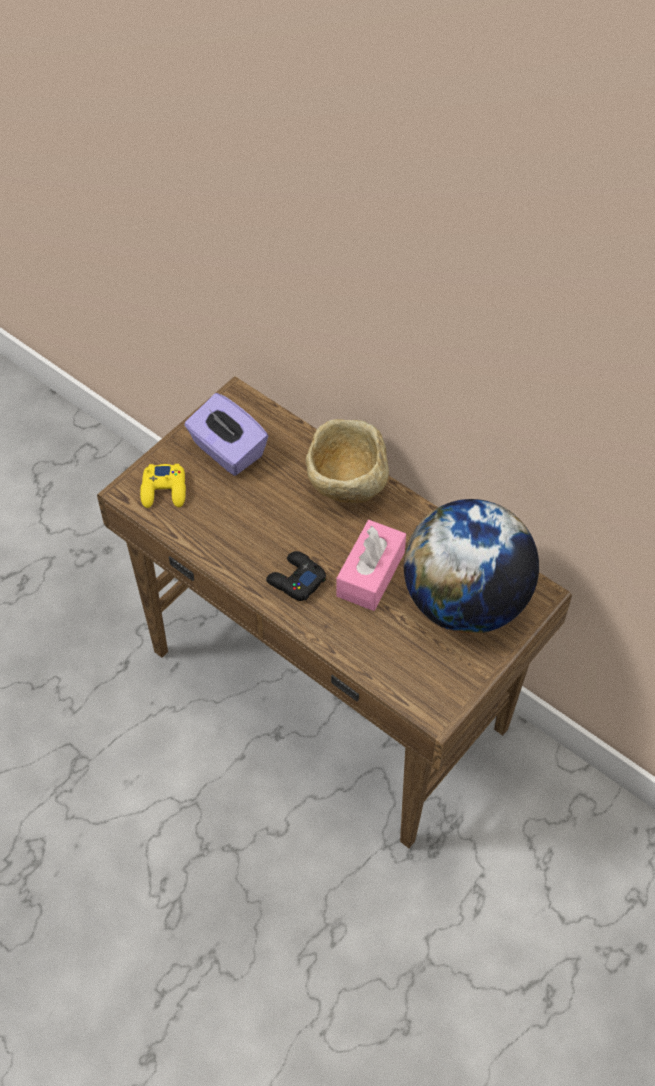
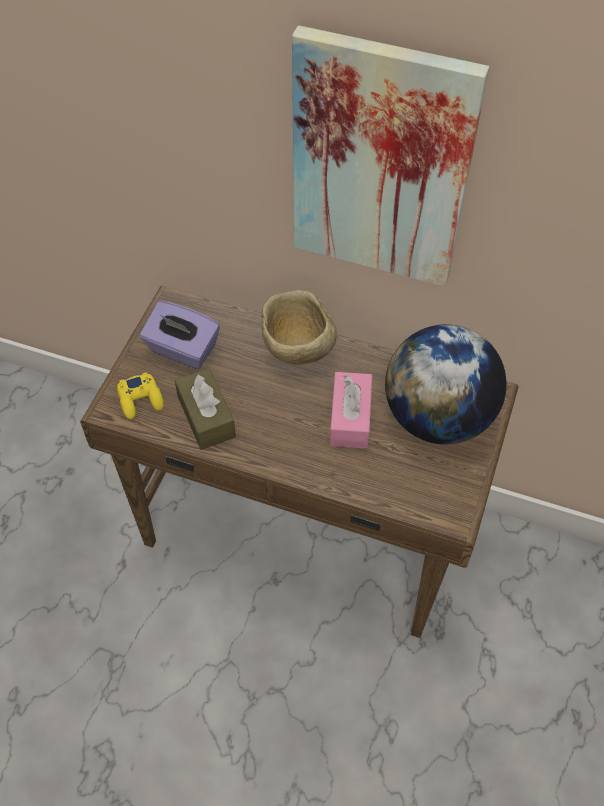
camera: 20 degrees left, 0 degrees up
(222, 528) = (206, 417): none -> brown tissue box
(296, 580) = (289, 442): black game controller -> none
(447, 311) = (381, 163): none -> picture

